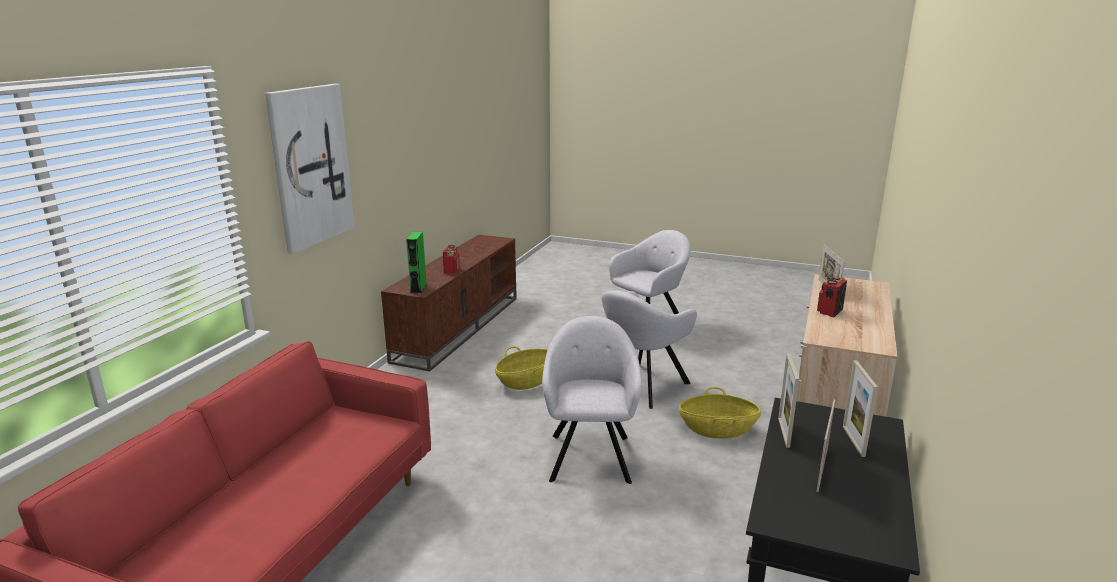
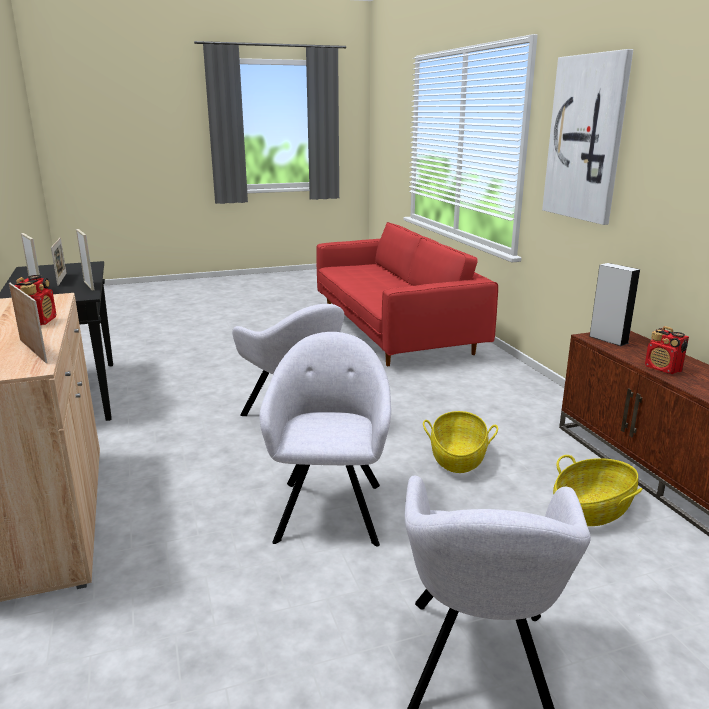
camera: 140 degrees right, 0 degrees up
(418, 288) = (608, 339): green speaker -> grey speaker
(717, 429) = (192, 488): basket -> basket (592, 510)

